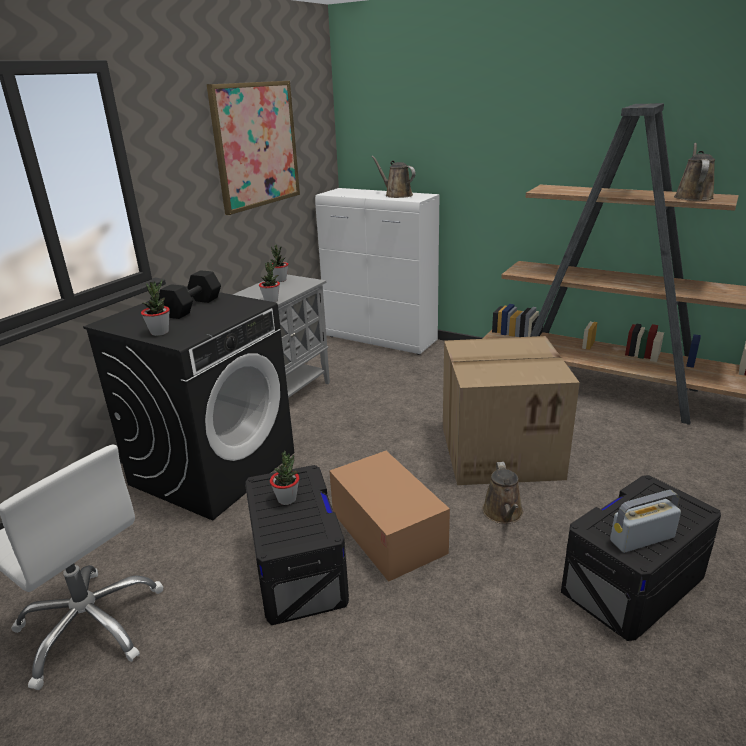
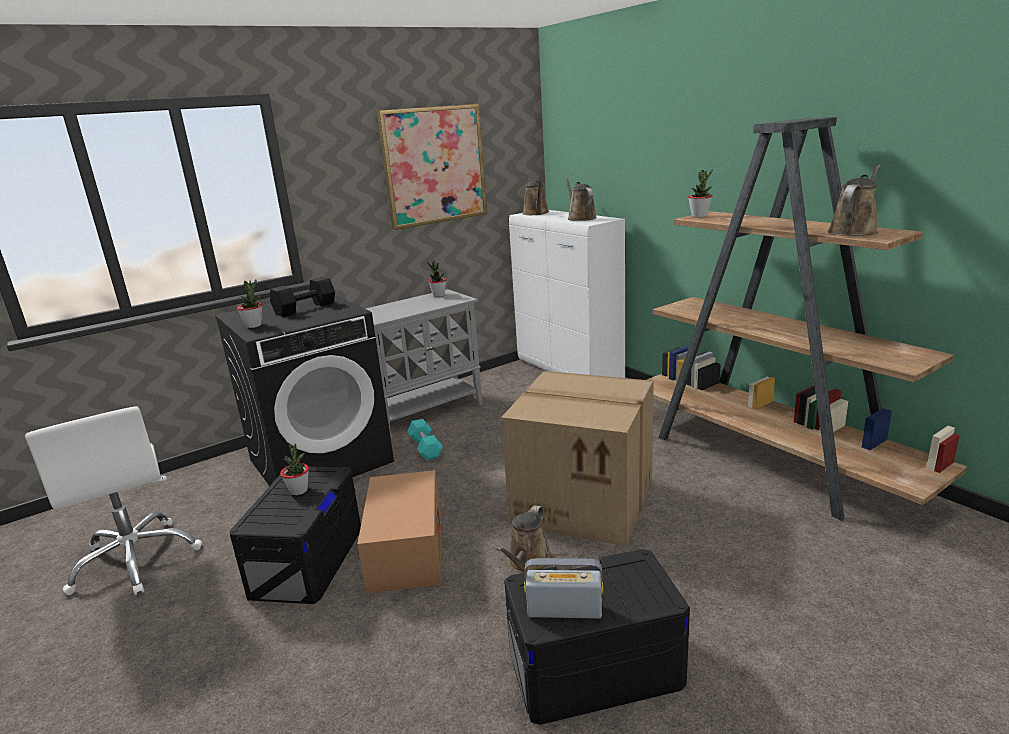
camera: 25 degrees right, 5 degrees down
(271, 301) = (406, 312): potted plant -> potted plant (699, 216)
(313, 433) = (425, 447): none -> turquoise dumbbell
(341, 192) = (536, 213): none -> brown watering can

